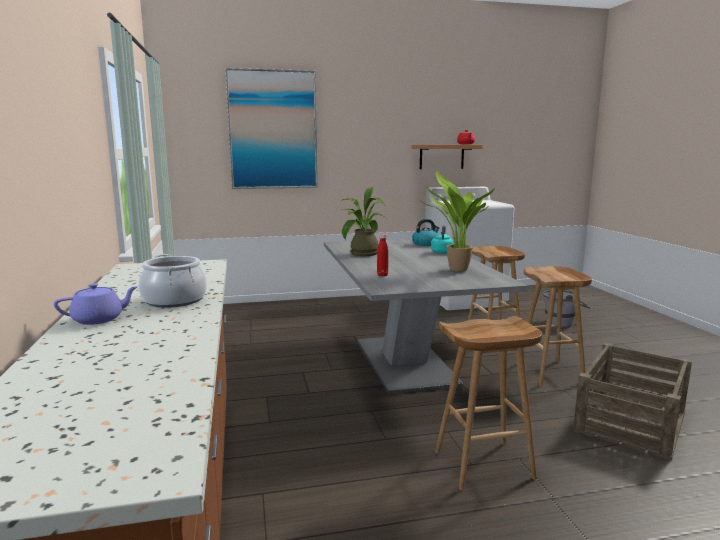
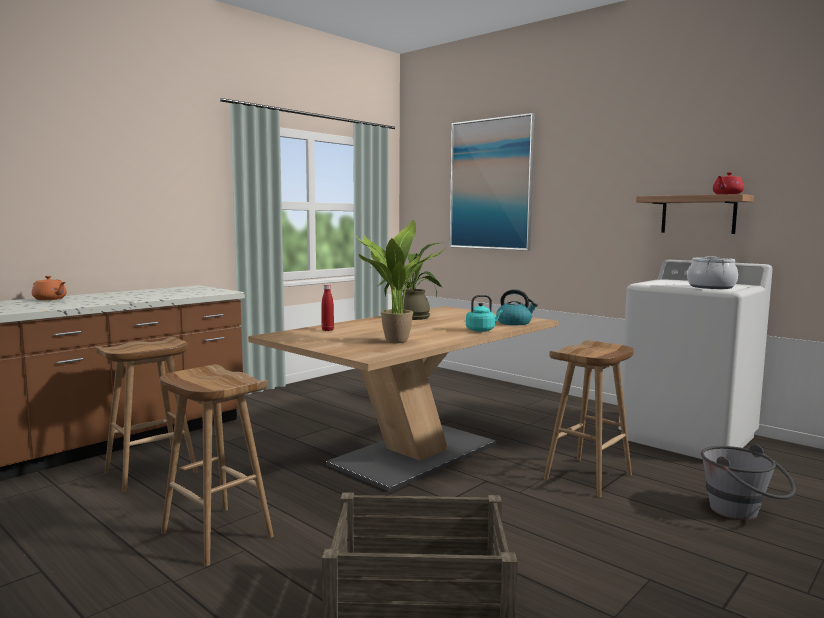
camera: 55 degrees right, 5 degrees down
(99, 319) = (50, 299): purple teapot -> orange teapot
(174, 300) = (103, 300): cooking pot -> cooking pot (711, 287)
(404, 362) = (414, 454): grey dining table -> brown dining table
(550, 373) = (510, 532): brown stool -> brown stool (150, 473)

